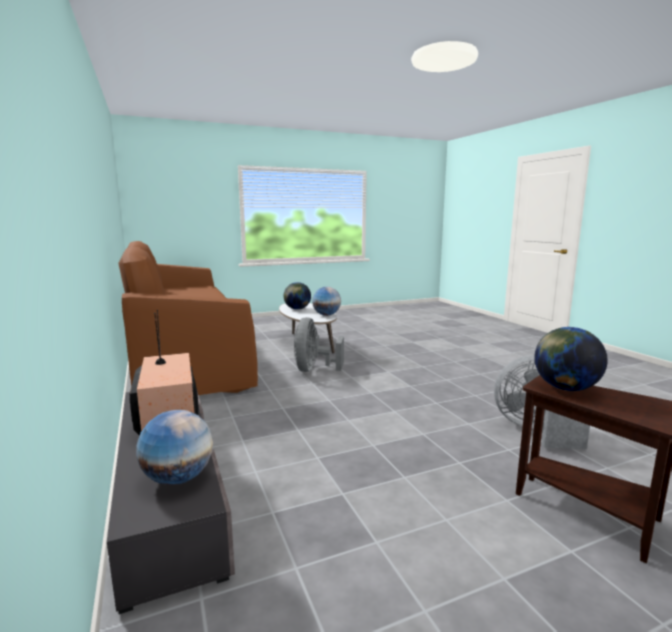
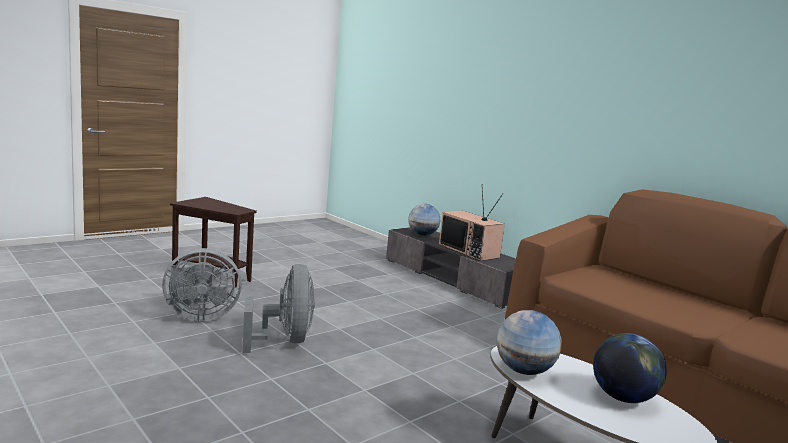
camera: 160 degrees right, 0 degrees up
(314, 370) = (479, 384): grey fan -> grey fan (285, 341)
(565, 388) = (231, 209): globe -> none

